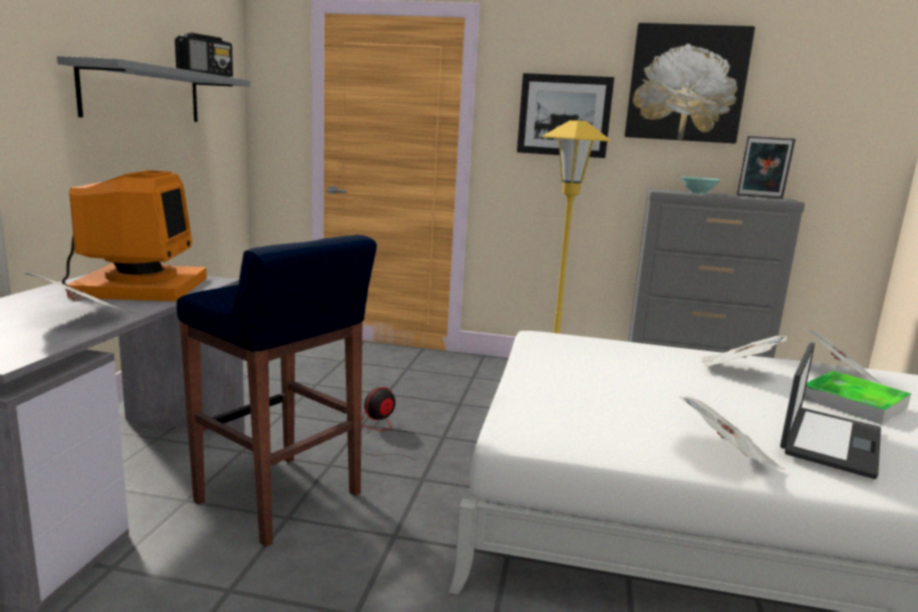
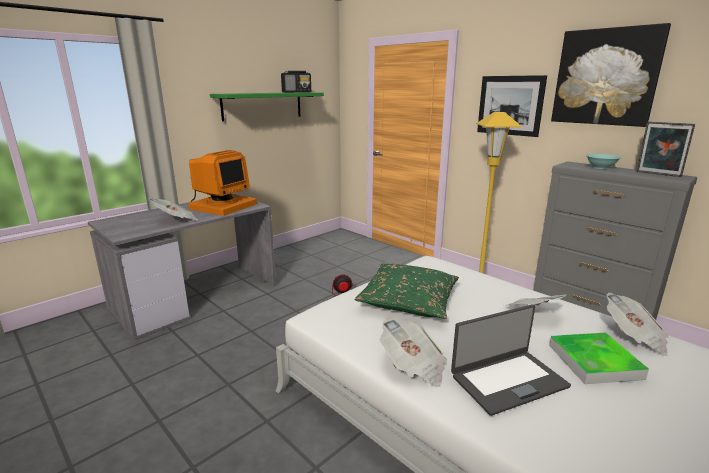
camera: 35 degrees right, 5 degrees up
(143, 94) = (262, 106): grey shelf -> green shelf
(280, 499) = (257, 321): blue stool -> none
(595, 385) = (409, 300): none -> green pillow

